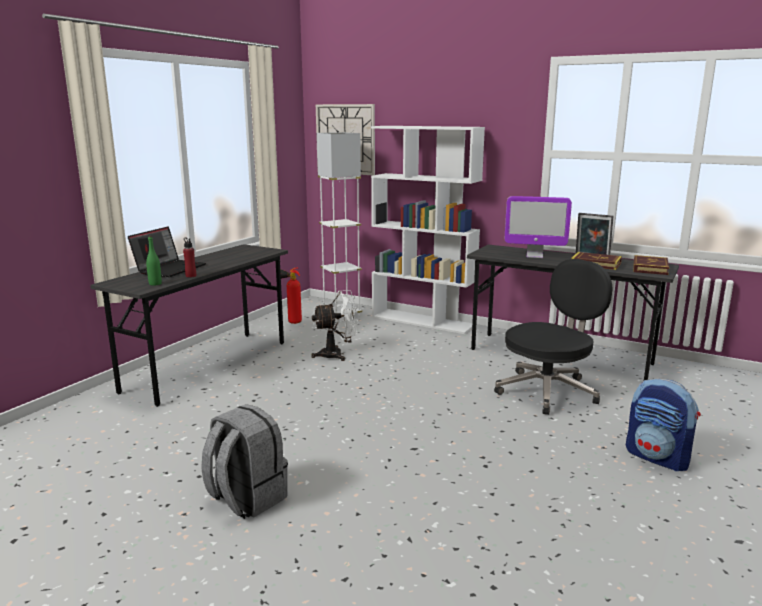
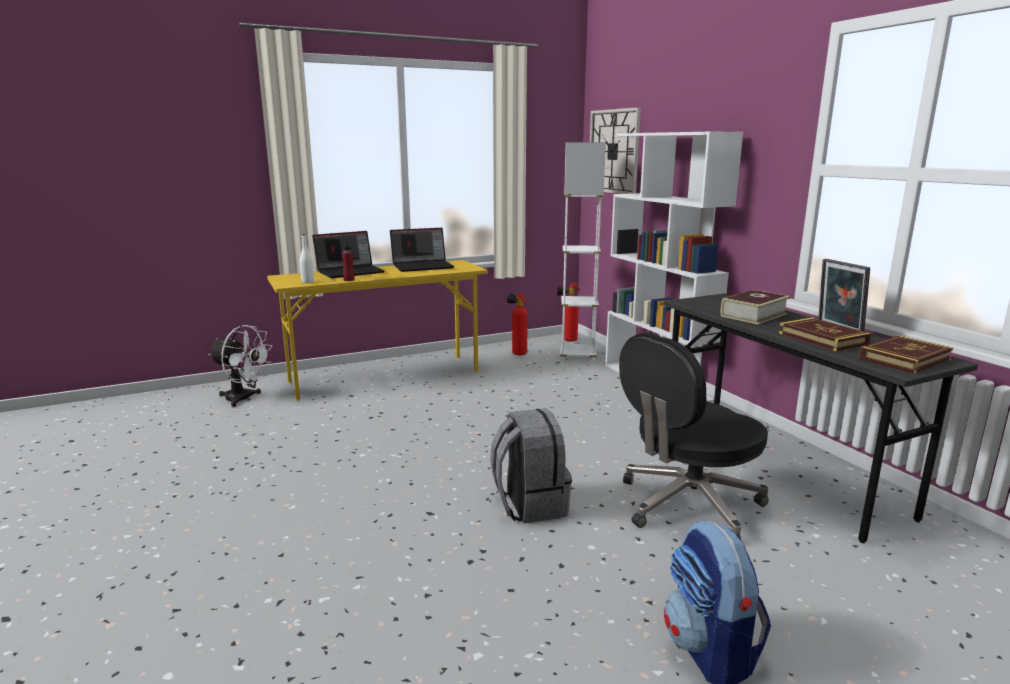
camera: 35 degrees right, 0 degrees up
(155, 284) = (307, 282): green bottle -> white bottle
(208, 366) = (385, 376): grey desk -> yellow desk
(225, 254) = (423, 266): none -> laptop
(246, 498) = (229, 502): grey backpack -> grey backpack (529, 504)
(315, 304) = (566, 340): none -> fire extinguisher
(337, 354) = (509, 395): white fan -> white fan (244, 399)
(534, 256) = (753, 315): monitor -> book
(548, 391) = (687, 505): black office chair -> black office chair turned 150 degrees clockwise

